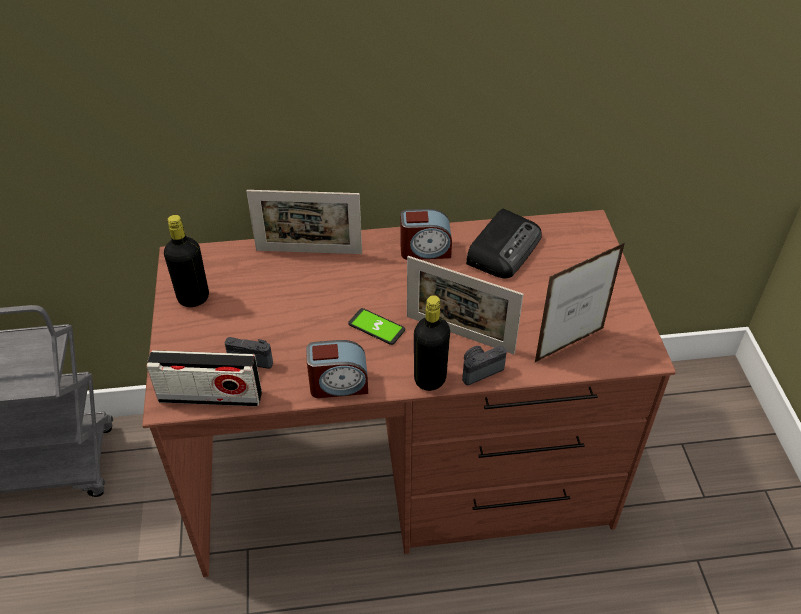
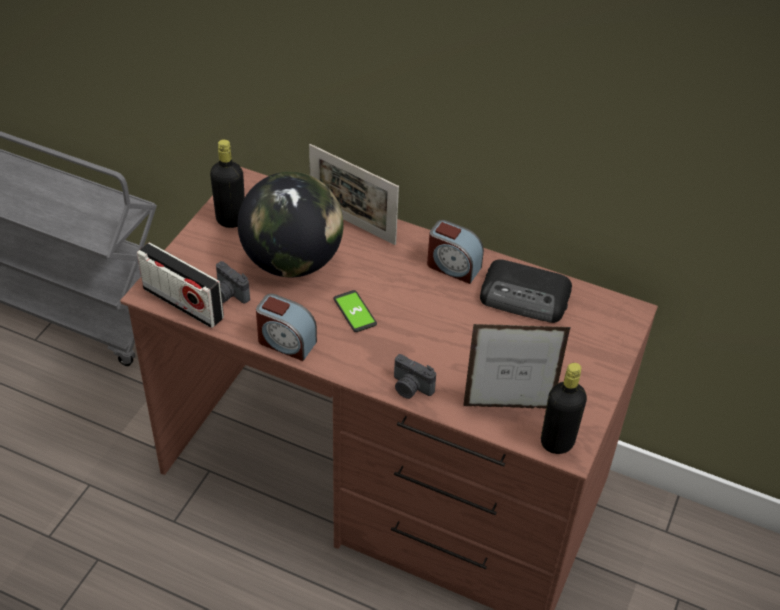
camera: 30 degrees right, 0 degrees up
(283, 310) = (292, 262): none -> globe
(430, 379) = (362, 375): black bottle -> black bottle (557, 442)
(459, 334) = (419, 351): picture frame -> none
(479, 369) = (410, 388): camera -> camera turned 150 degrees counterclockwise
(504, 248) = (526, 297): radio -> radio turned 45 degrees clockwise

